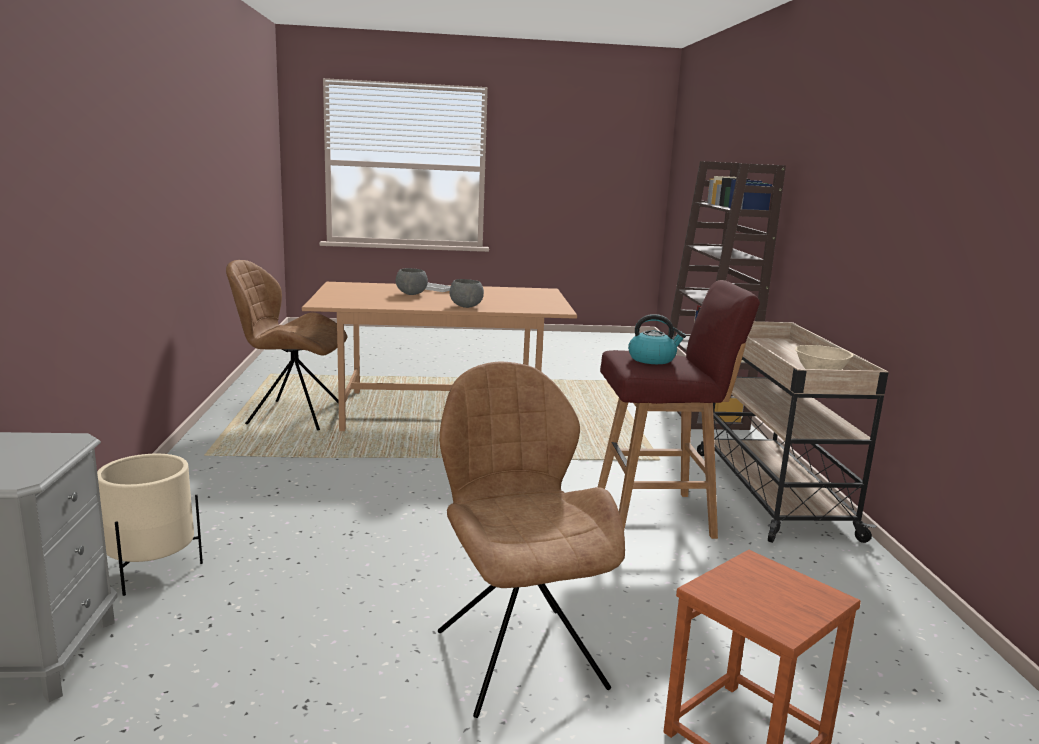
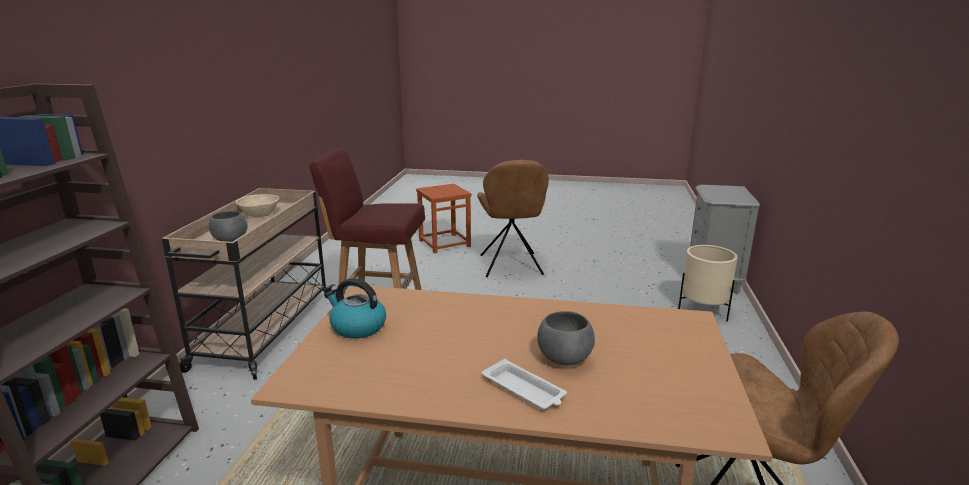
camera: 165 degrees left, 5 degrees up
(465, 307) = (487, 306): grey bowl -> grey bowl (231, 240)
(652, 359) = (388, 208): kettle -> kettle (357, 327)

